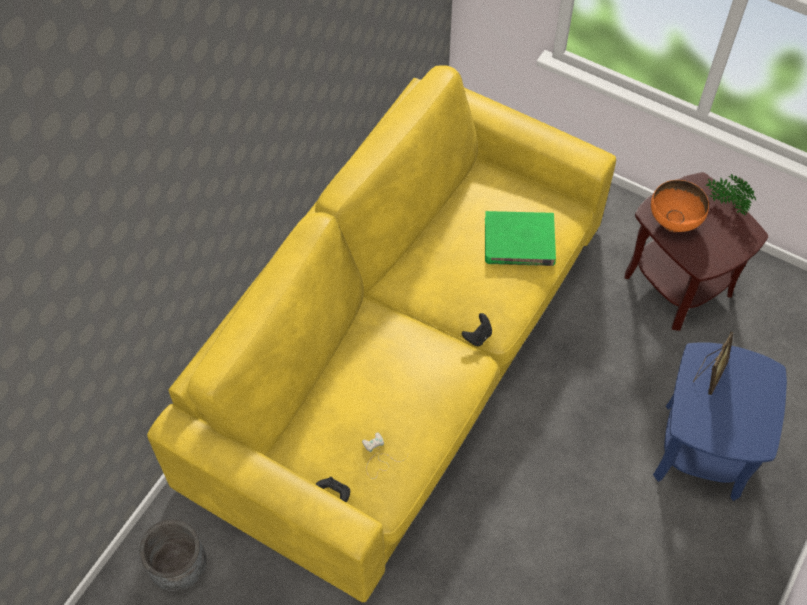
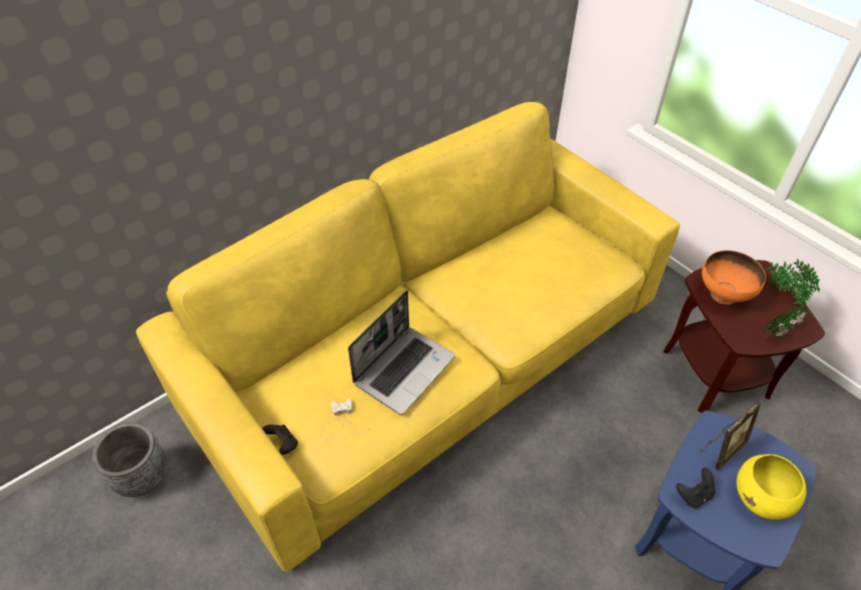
camera: 20 degrees right, 10 degrees down
(413, 387) = (404, 369): none -> laptop
(478, 336) = (489, 344): black game controller -> black game controller (693, 495)
(519, 242) = (561, 275): green book -> none
(731, 247) = (780, 333): none -> potted plant
(750, 406) = (762, 498): none -> yellow bowl

